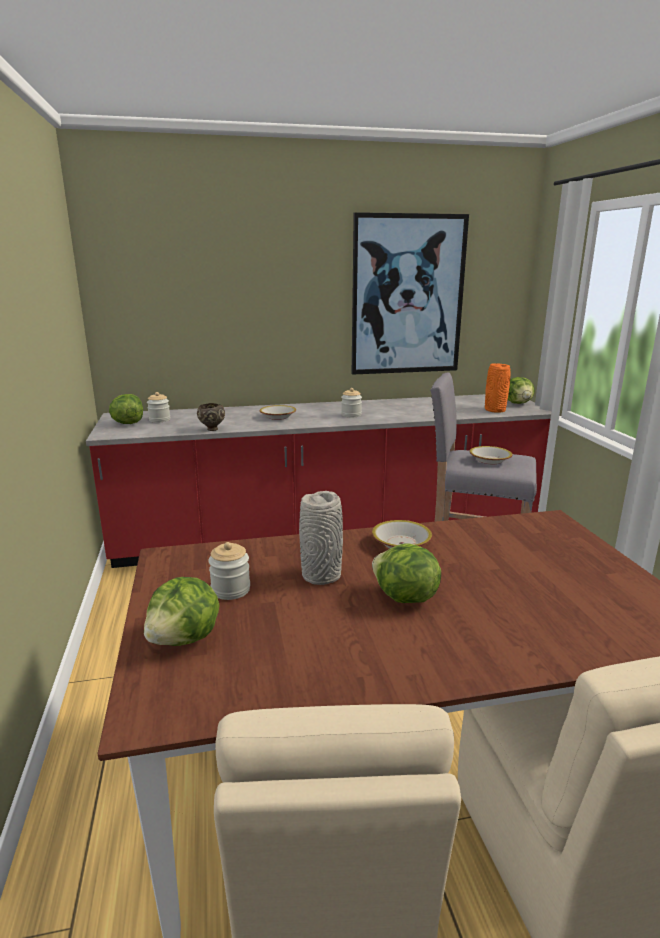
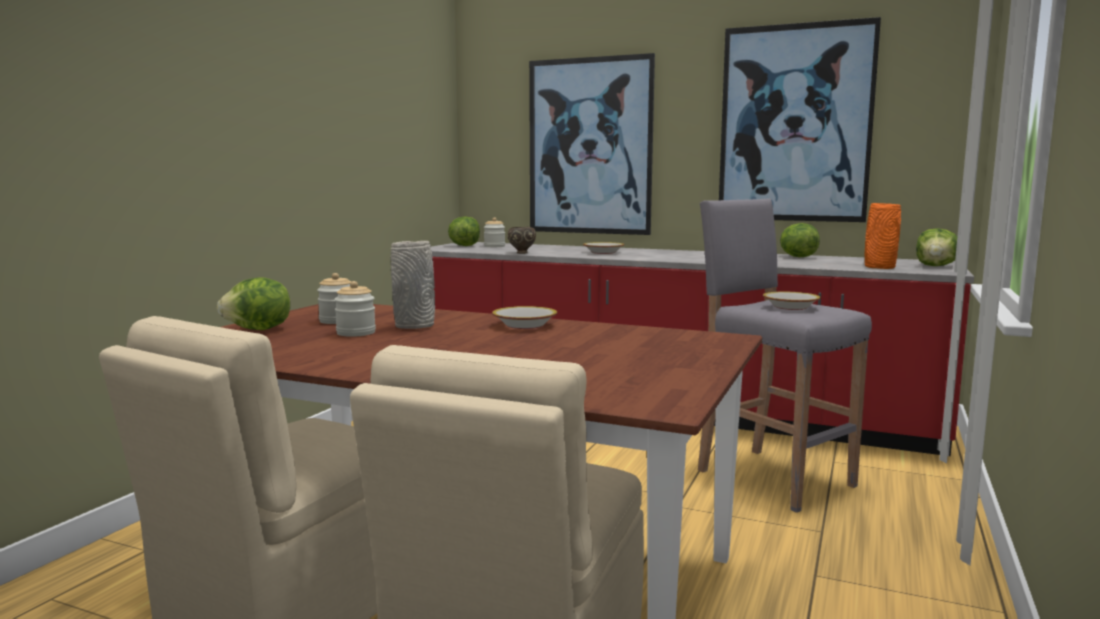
camera: 35 degrees right, 10 degrees down
(234, 315) = (590, 147): none -> picture
(351, 415) = (683, 257): jar -> jar (356, 333)
(404, 598) = (445, 343): lettuce -> lettuce (797, 257)

